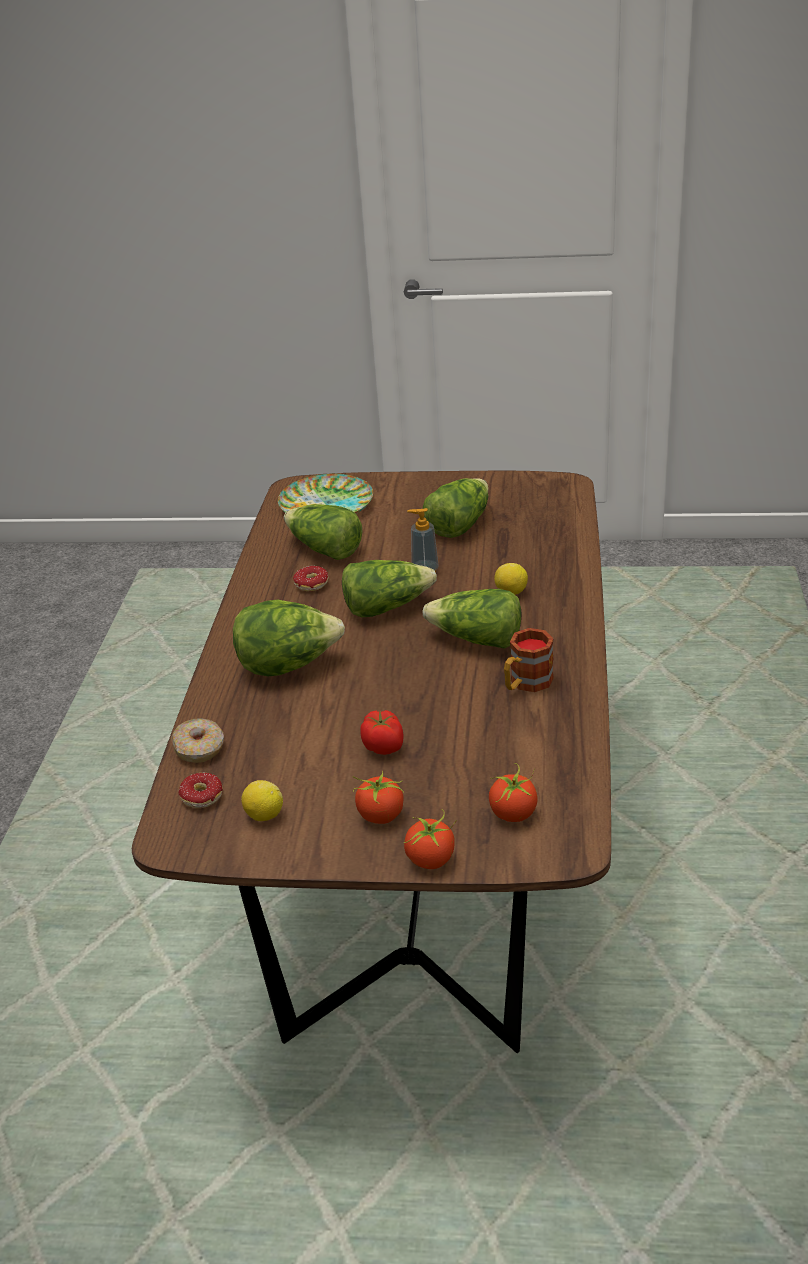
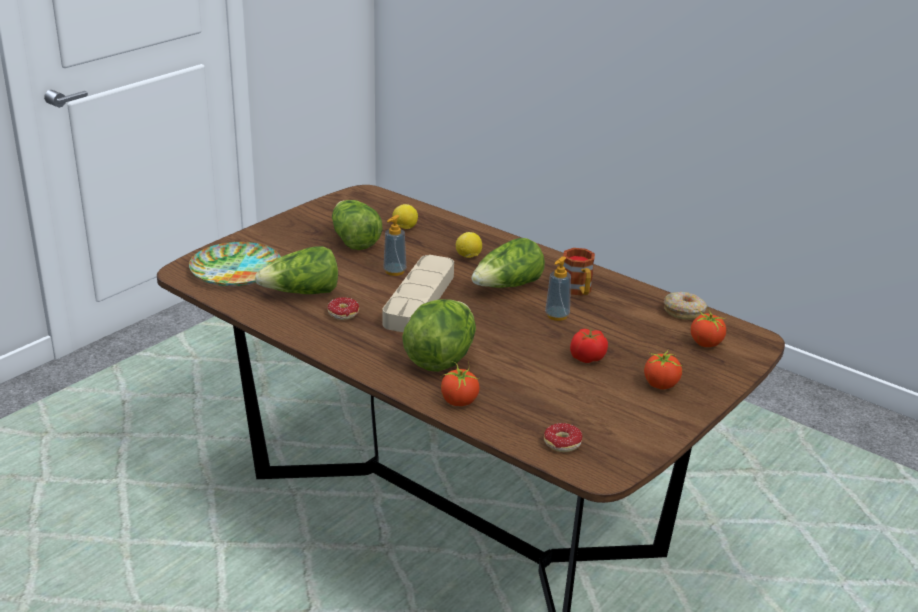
camera: 60 degrees left, 5 degrees down
(199, 748) = (500, 426): donut -> donut (684, 312)
(264, 815) = (613, 426): lemon -> lemon (405, 228)
(386, 607) = (419, 299): lettuce -> beige tray
(431, 859) = (723, 384): tomato -> tomato (459, 401)
(452, 693) = (557, 316): none -> soap dispenser

